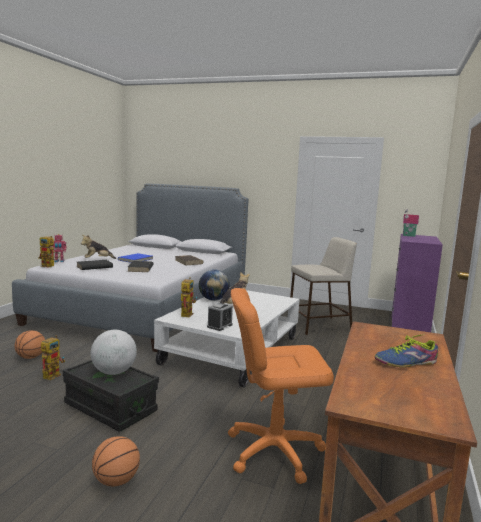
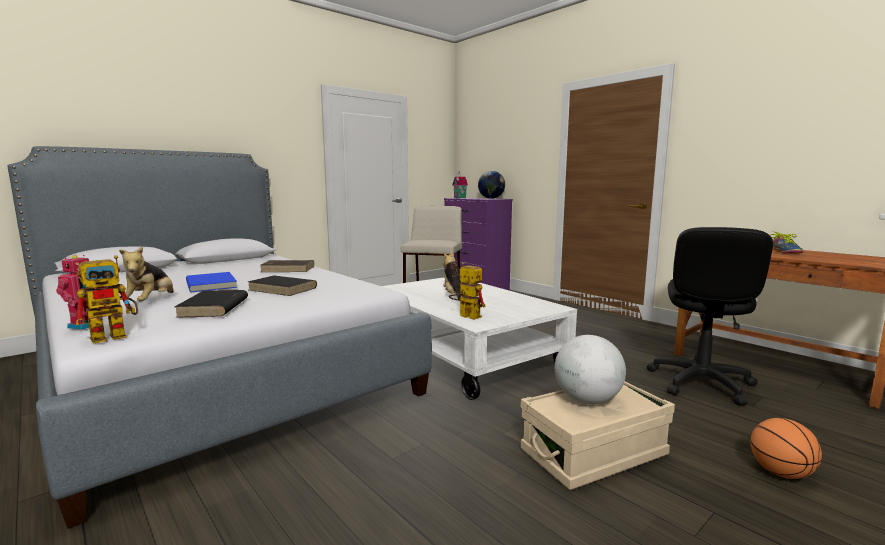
camera: 60 degrees left, 0 degrees up
(31, 357) = (326, 518): basketball -> none
(53, 374) = (440, 495): toy robot -> none
(110, 408) = (593, 454): black storage box -> beige storage box
(213, 300) = (418, 299): globe -> globe (491, 198)
(219, 326) = (526, 310): alarm clock -> none
(274, 450) = (700, 383): orange office chair -> black office chair

